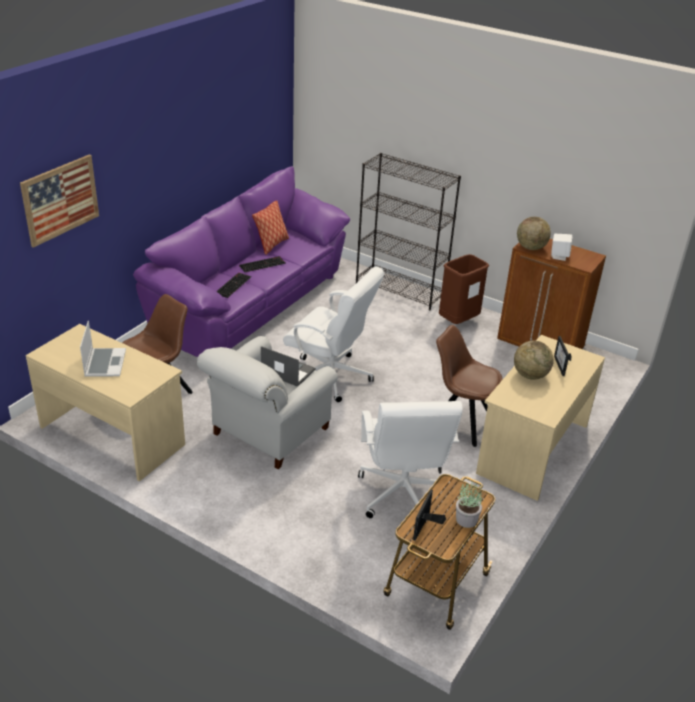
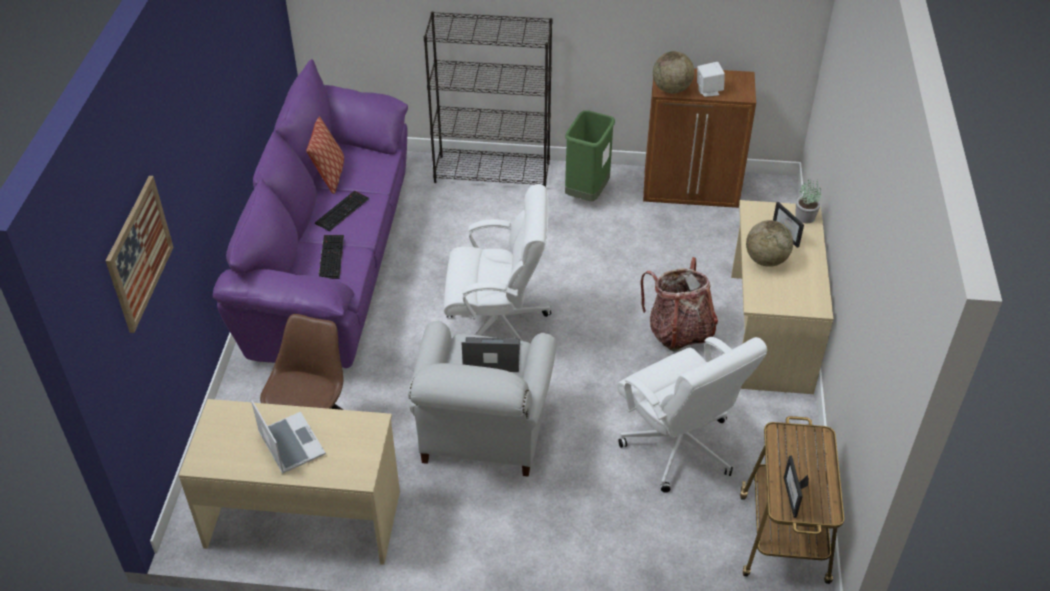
camera: 25 degrees left, 10 degrees up
(458, 321) = (587, 194): brown trash can -> green trash can
(461, 424) = (679, 331): brown chair -> backpack
(466, 519) = (825, 468): potted plant -> potted plant (805, 216)

